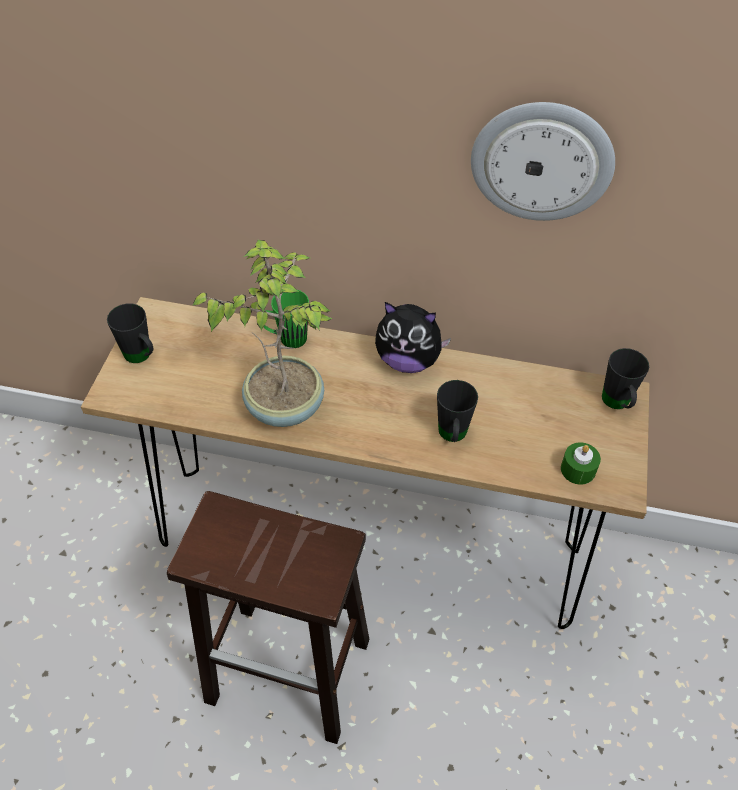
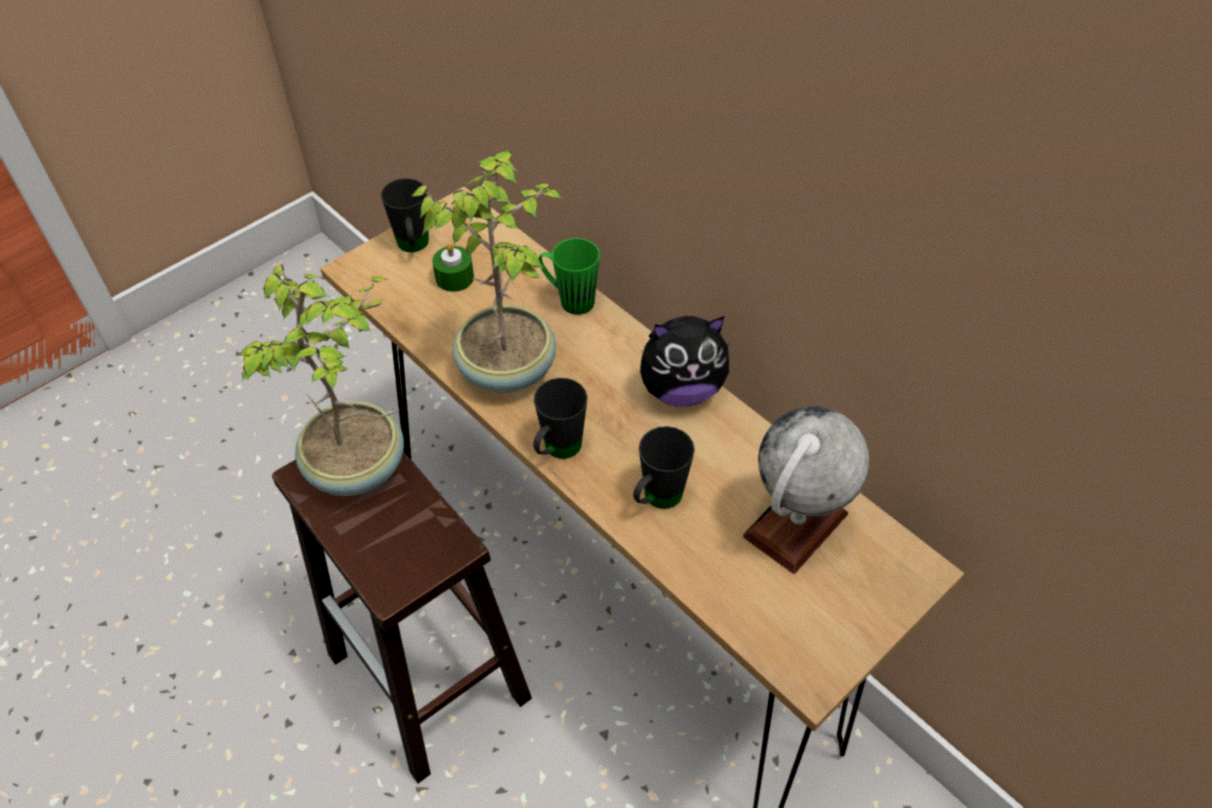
camera: 35 degrees right, 0 degrees up
(229, 531) = (359, 468): none -> potted plant
(408, 360) = (681, 389): plush toy -> plush toy turned 60 degrees counterclockwise
(542, 161) = (870, 190): wall clock -> none
(542, 406) = (795, 525): none -> globe
(578, 469) = (774, 622): green candle -> green candle (454, 277)
(617, 404) = (895, 576): black mug -> black mug (557, 451)

